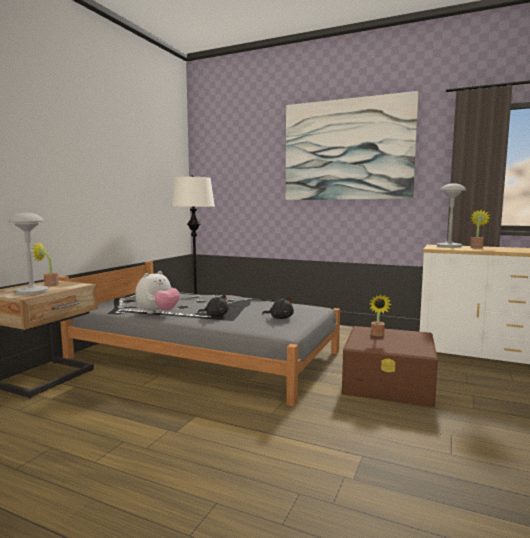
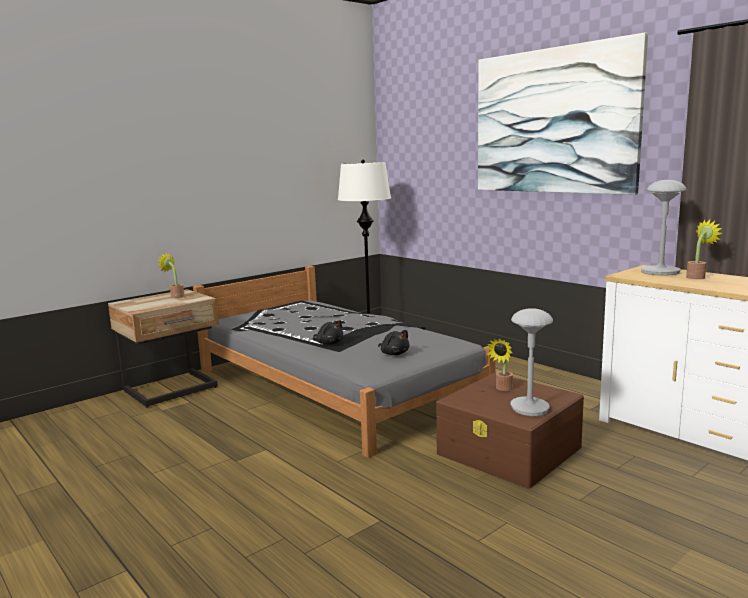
camera: 25 degrees right, 5 degrees up
(32, 292) = (151, 305): grey table lamp -> grey table lamp (529, 408)
(158, 313) = (277, 333): plush toy -> none

